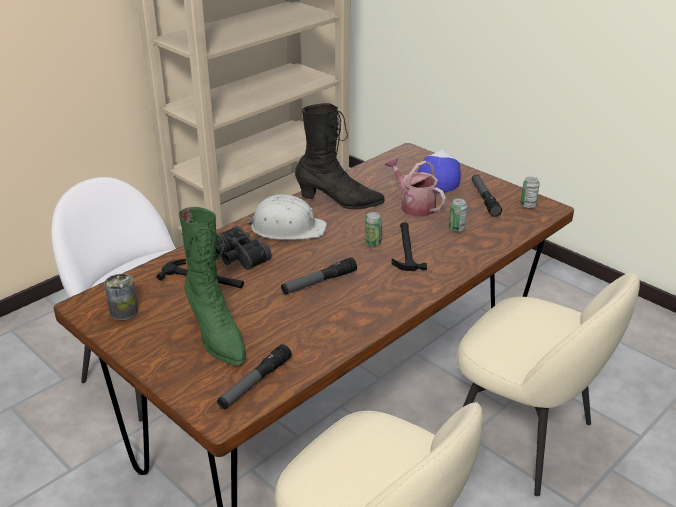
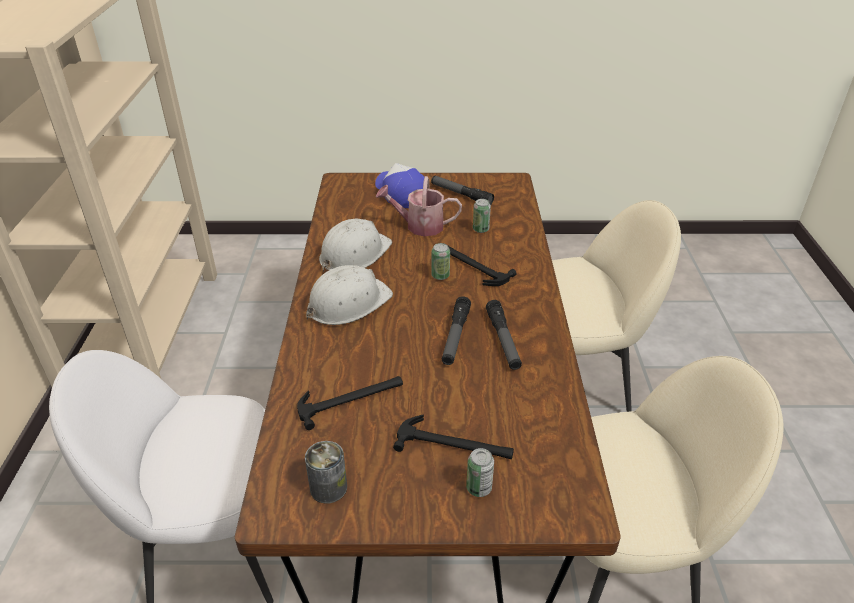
camera: 45 degrees left, 5 degrees up
(216, 335) = (455, 444): green boot -> hammer
(237, 257) = (348, 358): black binoculars -> none
(255, 383) = (555, 461): flashlight -> flashlight (503, 340)
(339, 202) = (354, 254): black boot -> white hard hat
(528, 205) = (497, 185): can -> can (479, 488)

